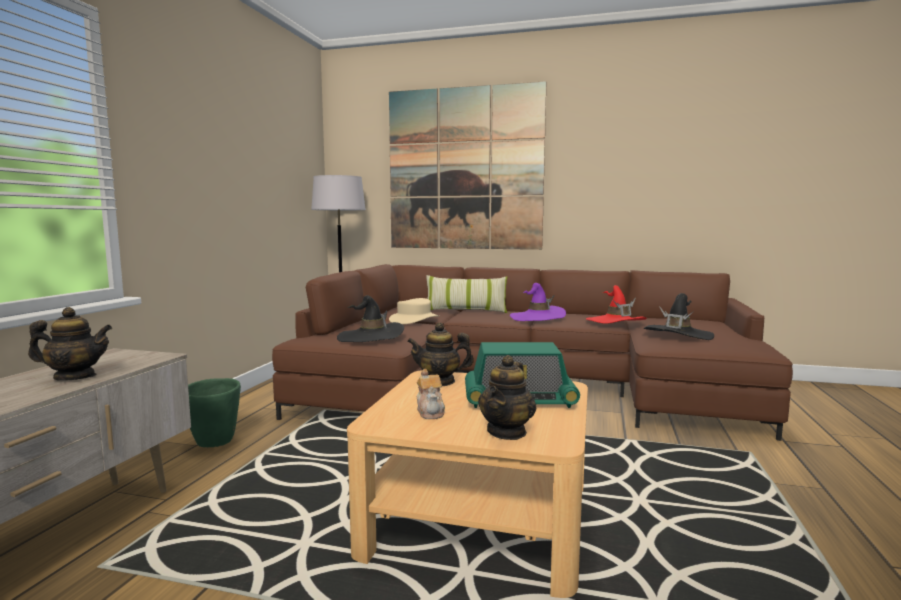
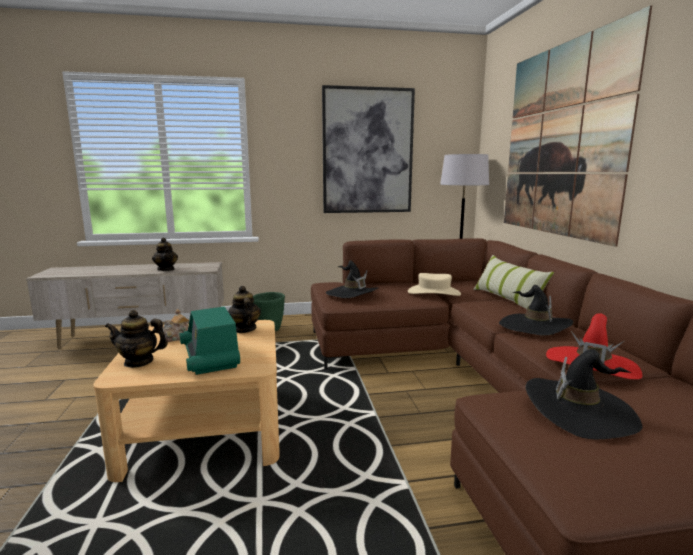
camera: 65 degrees right, 5 degrees up
(247, 163) = (367, 151): none -> picture
(537, 318) = (534, 327): purple hat -> black hat

